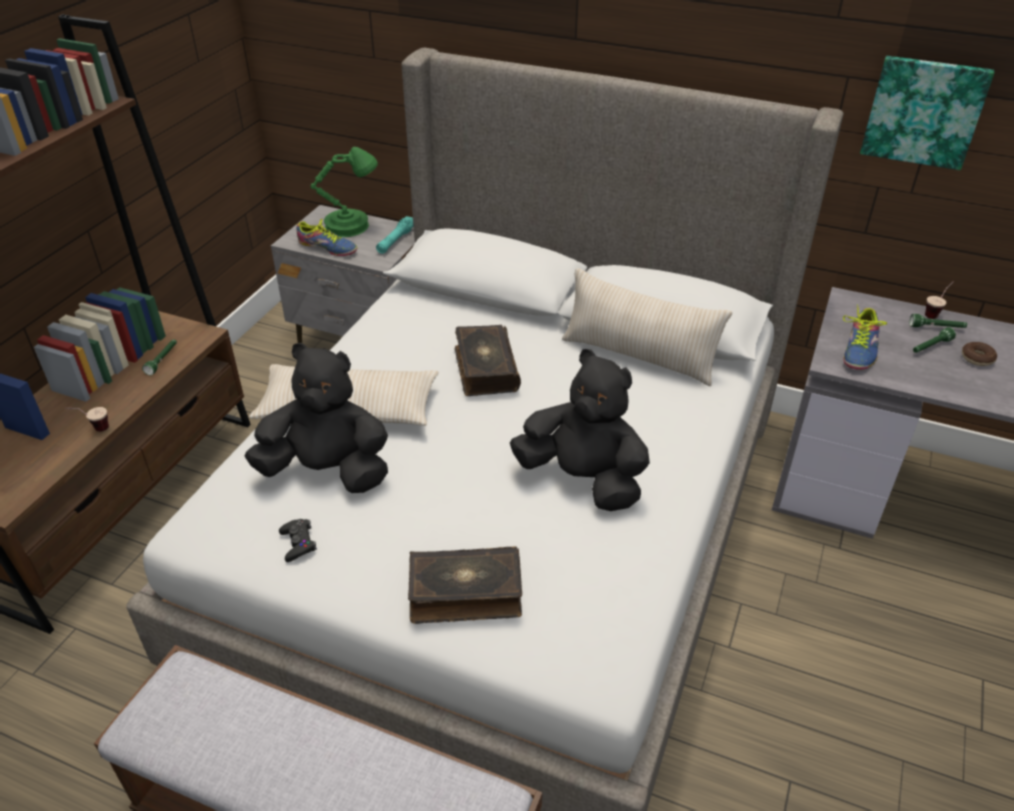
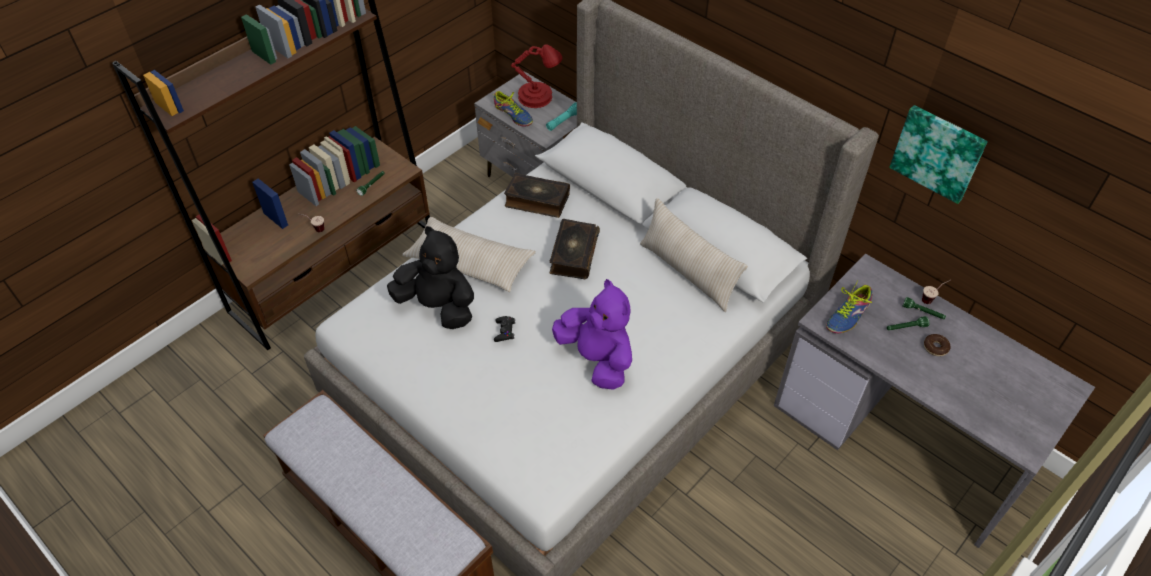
camera: 20 degrees right, 10 degrees up
(298, 543) = (402, 351): black game controller -> black game controller (504, 331)
(351, 226) = (538, 97): green table lamp -> red table lamp
(465, 594) = (486, 415): book -> book (537, 201)
(582, 479) = (597, 359): black plush toy -> purple plush toy

